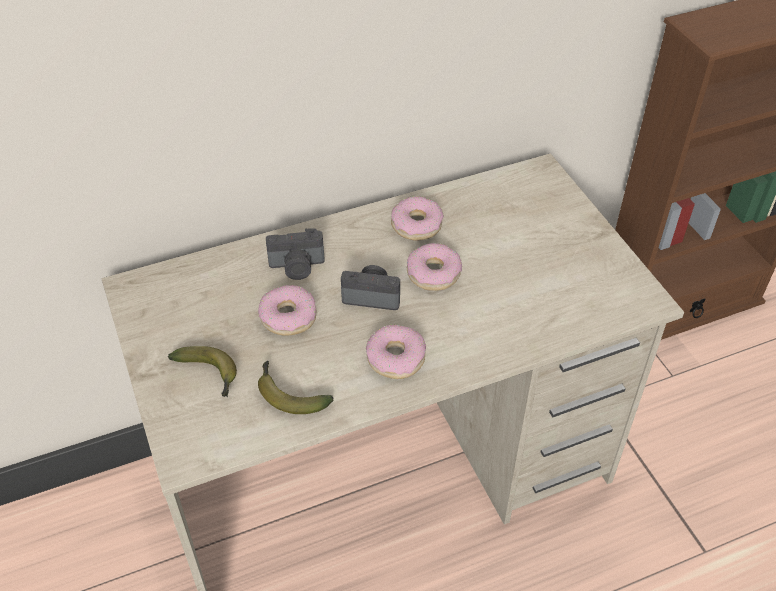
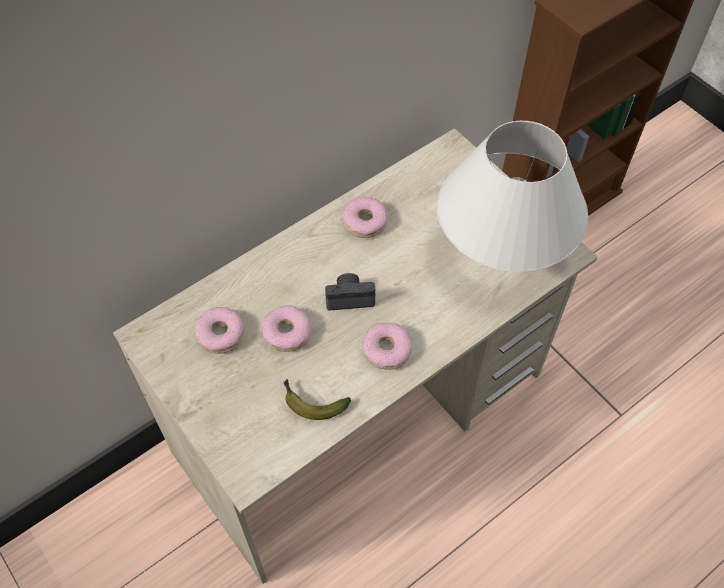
camera: 15 degrees left, 10 degrees up
(209, 375) = (240, 401): banana -> none
(297, 267) = (278, 284): camera -> none
(433, 273) = (392, 265): donut -> donut (220, 334)
(564, 288) = (501, 256): none -> white table lamp

